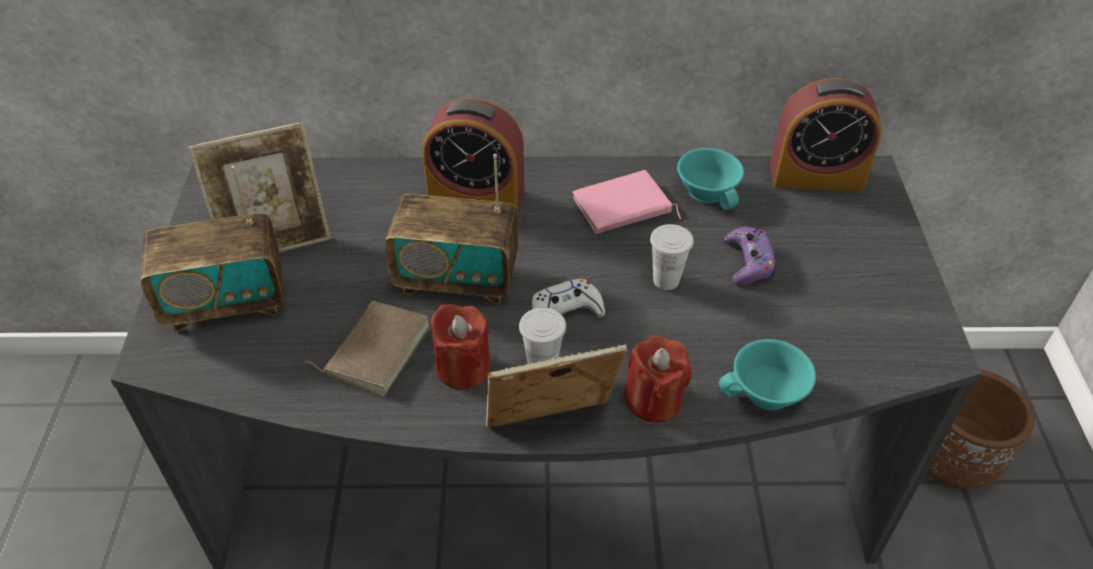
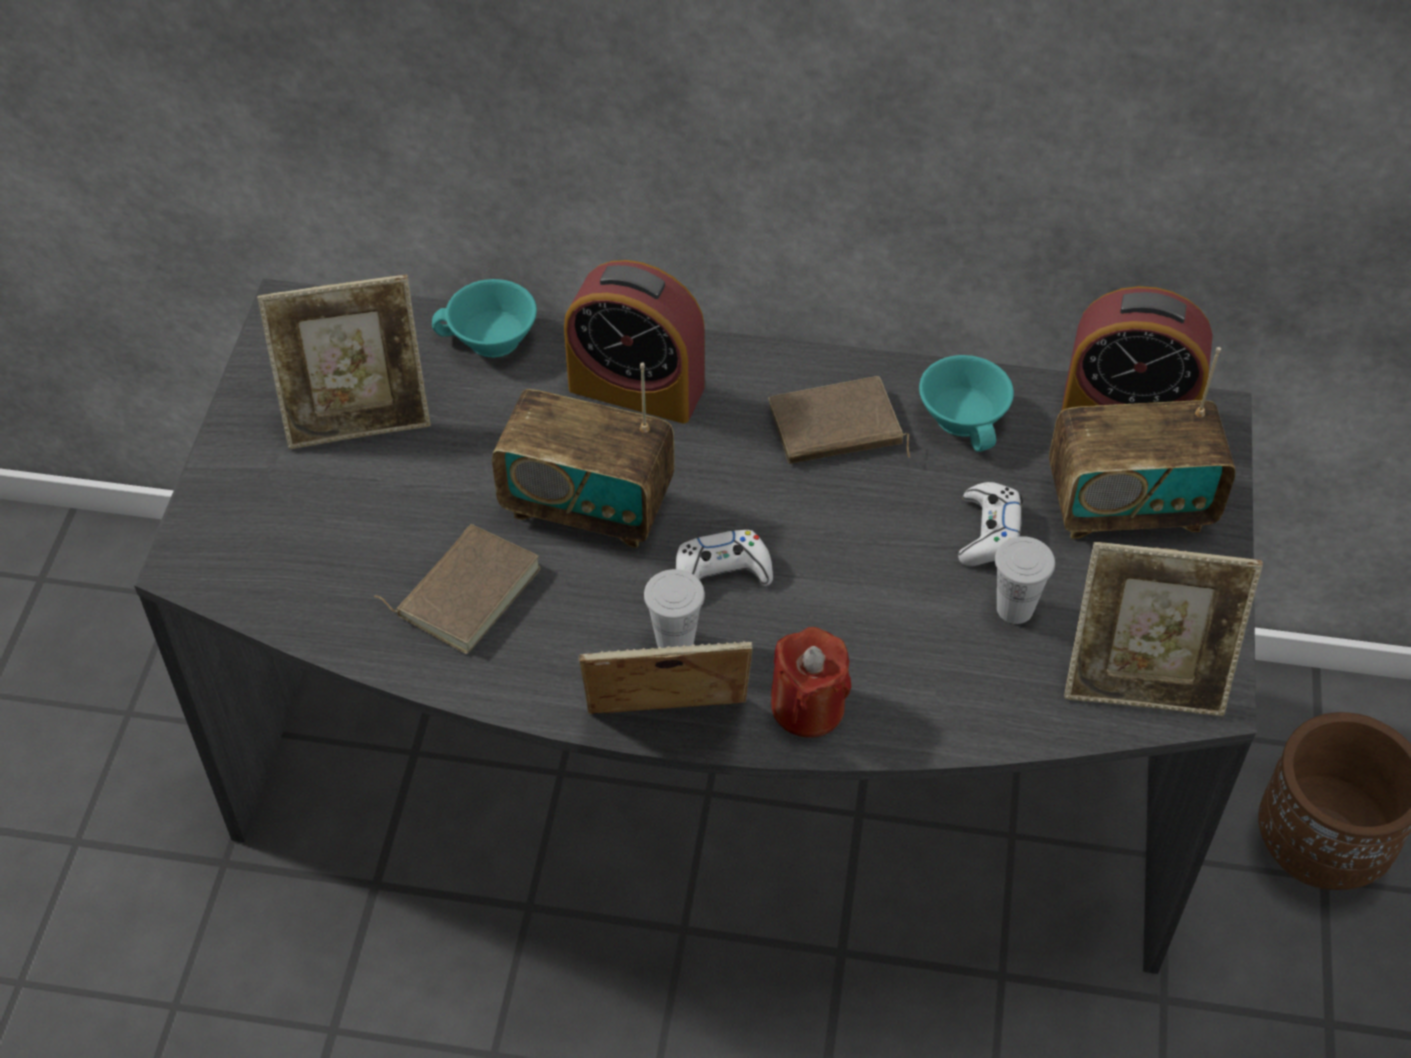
camera: 10 degrees right, 5 degrees up
(226, 302) = (285, 499): radio -> radio (1128, 506)
(463, 367) = (573, 630): red candle -> none
(622, 208) = (835, 429): pink book -> brown book
(666, 280) = (868, 544): white cup -> white cup (1014, 609)
(748, 262) = (989, 532): purple game controller -> white game controller
(766, 394) = (957, 720): turquoise cup -> turquoise cup (490, 341)
(891, 349) = (1144, 682): none -> picture frame

